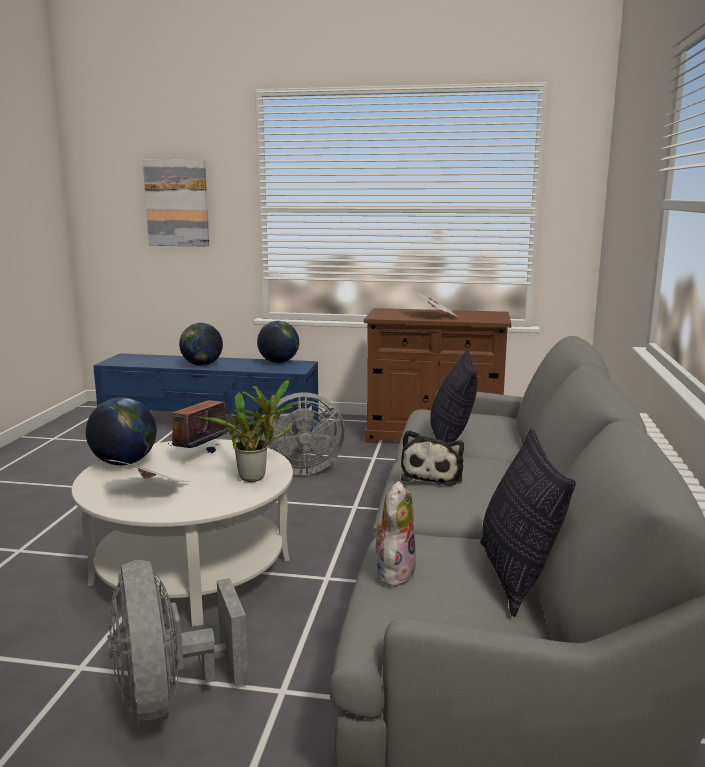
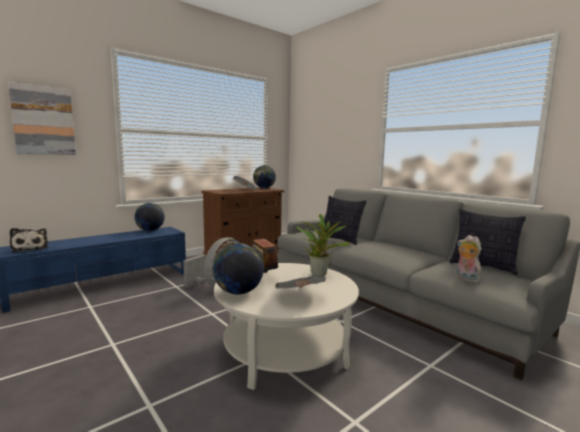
camera: 50 degrees left, 5 degrees down
(169, 698) = (414, 399): grey fan -> none
(202, 365) = (101, 240): globe -> globe (264, 188)
(433, 475) = (376, 249): plush toy -> plush toy (30, 248)

